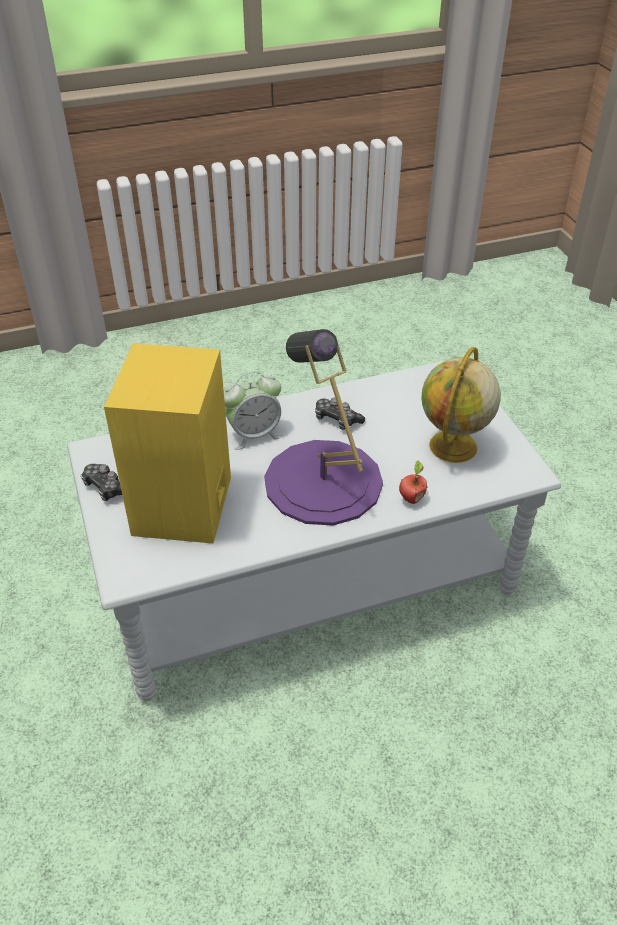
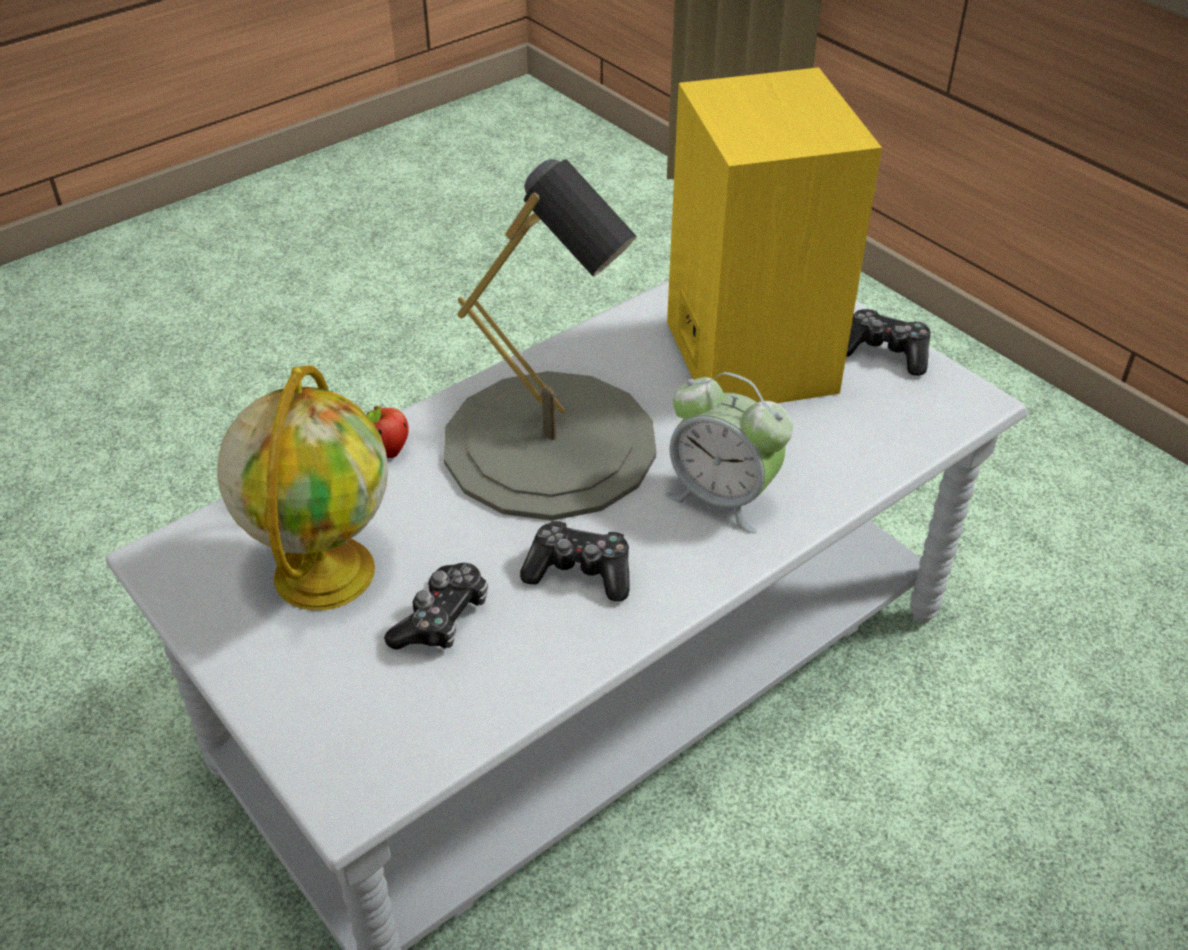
camera: 160 degrees right, 0 degrees up
(254, 434) = (722, 497): alarm clock -> alarm clock turned 105 degrees counterclockwise
(322, 482) = (550, 443): purple table lamp -> grey table lamp
(404, 416) = (442, 619): none -> game controller

